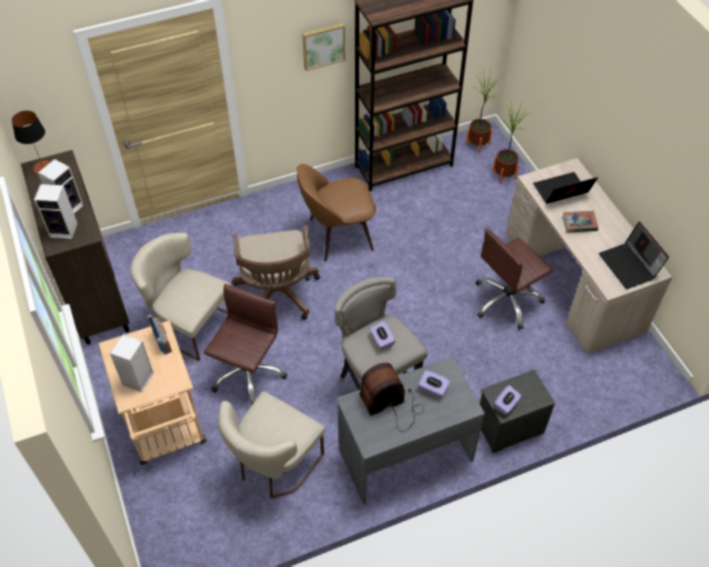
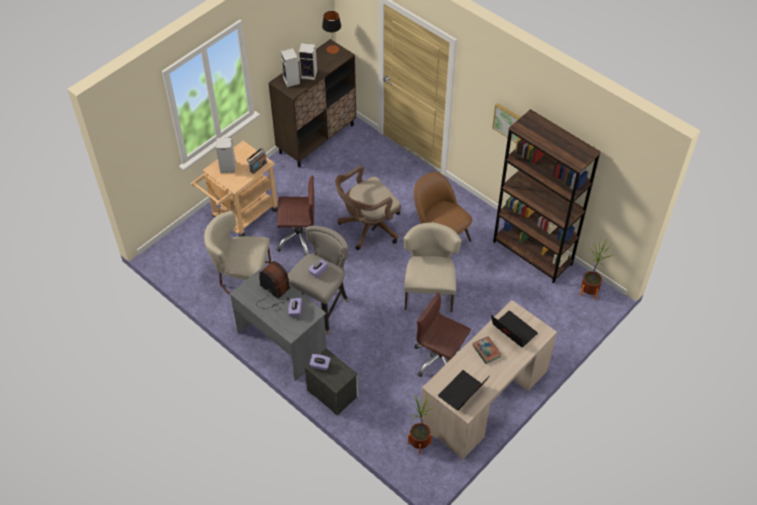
camera: 65 degrees right, 0 degrees up
(189, 324) = (320, 193): beige chair -> beige chair (429, 290)
(504, 175) = (566, 319): potted plant -> potted plant (419, 443)

